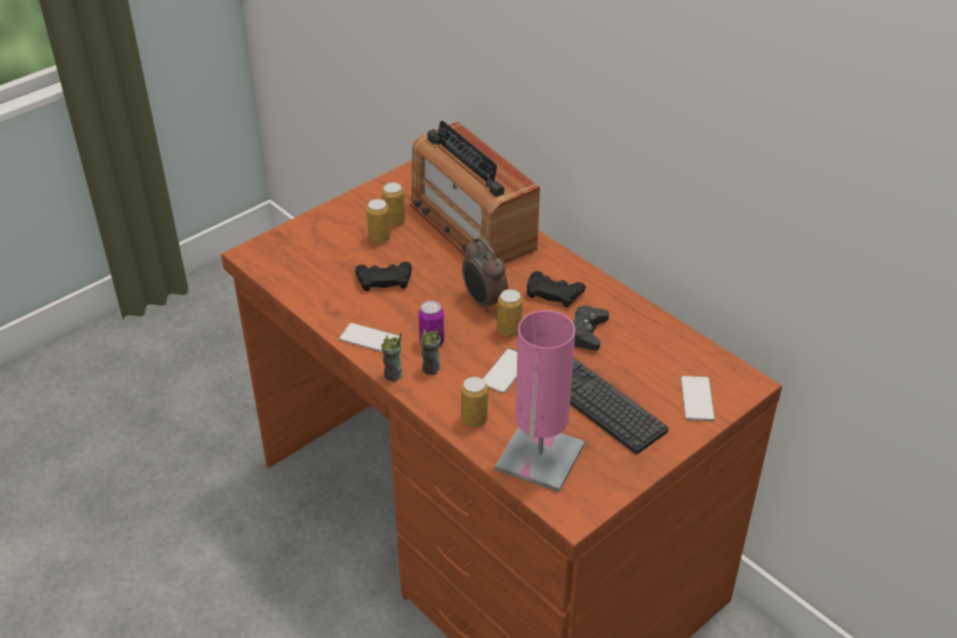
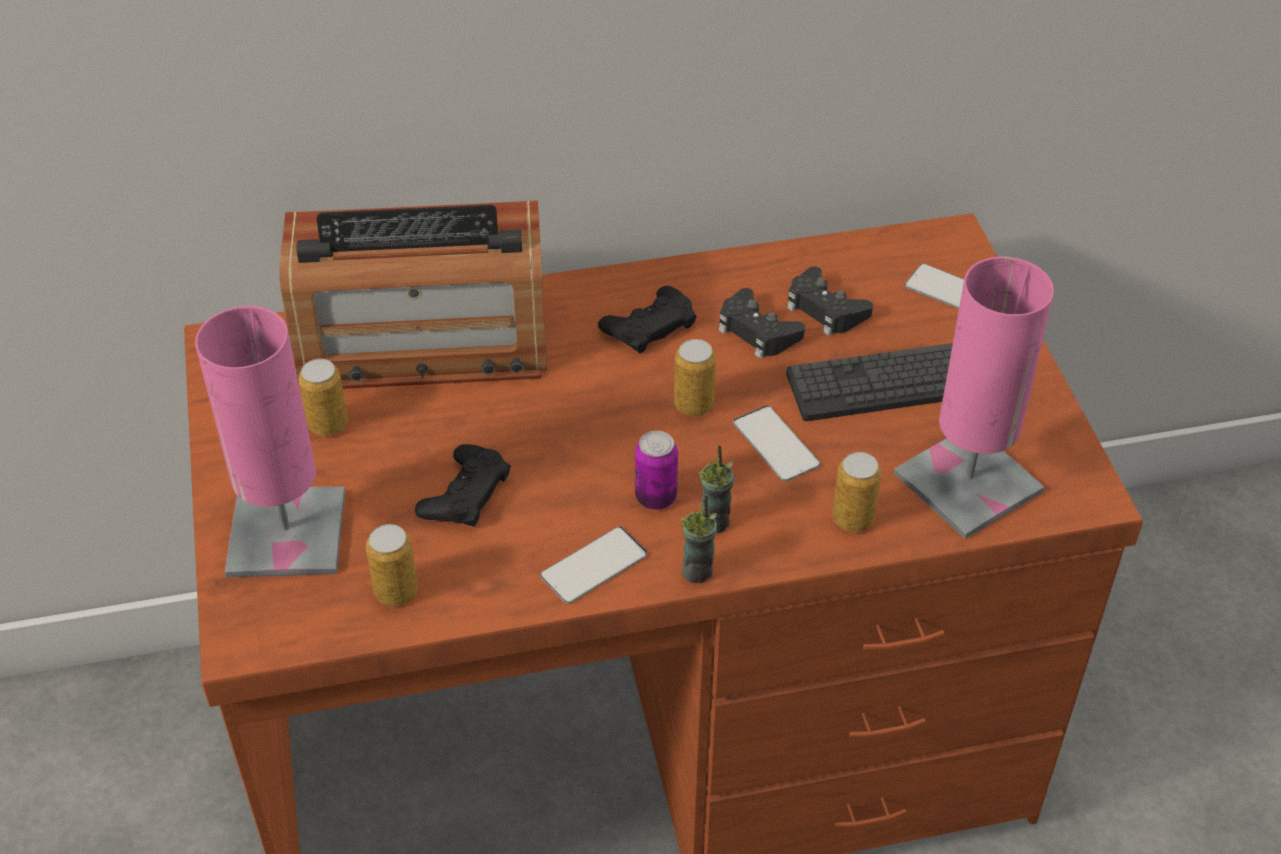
camera: 60 degrees left, 5 degrees up
(319, 238) = (287, 533): none -> pink table lamp
(379, 238) = (355, 459): can -> can (396, 591)
(483, 302) = (611, 405): alarm clock -> none
(630, 352) = (825, 309): none -> black game controller

